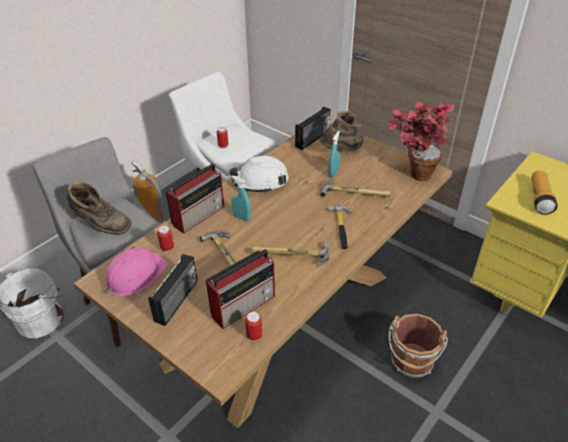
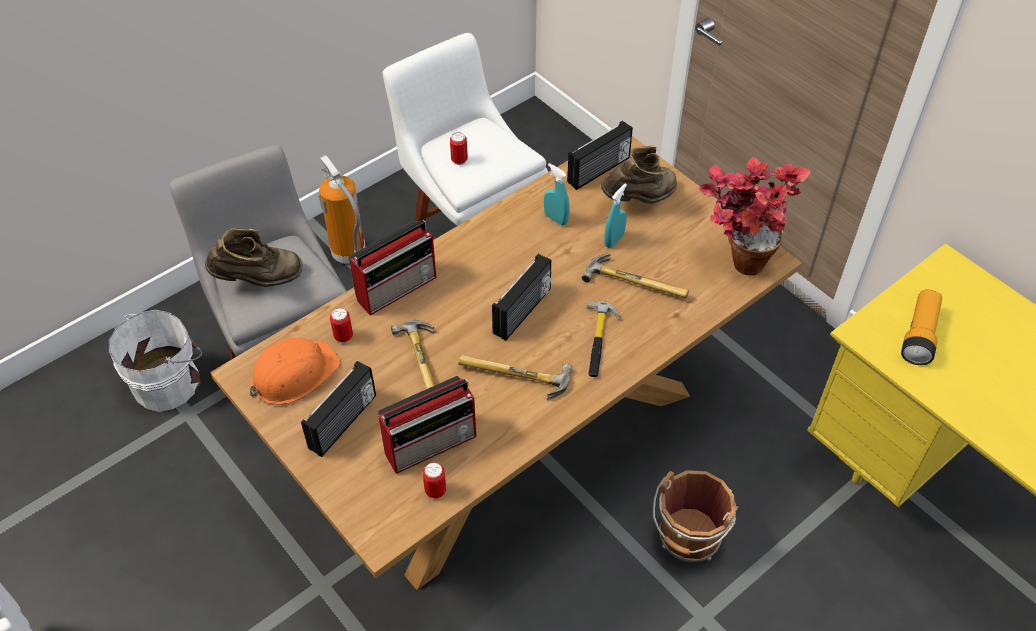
camera: 10 degrees right, 10 degrees up
(101, 226) = (258, 280): brown boot -> brown boot turned 45 degrees counterclockwise
(135, 275) = (293, 374): pink hard hat -> orange hard hat
(241, 217) = (457, 301): turquoise spray bottle -> turquoise spray bottle (555, 219)
(260, 181) = (499, 240): white hard hat -> none
(287, 218) = (523, 312): none -> radio

